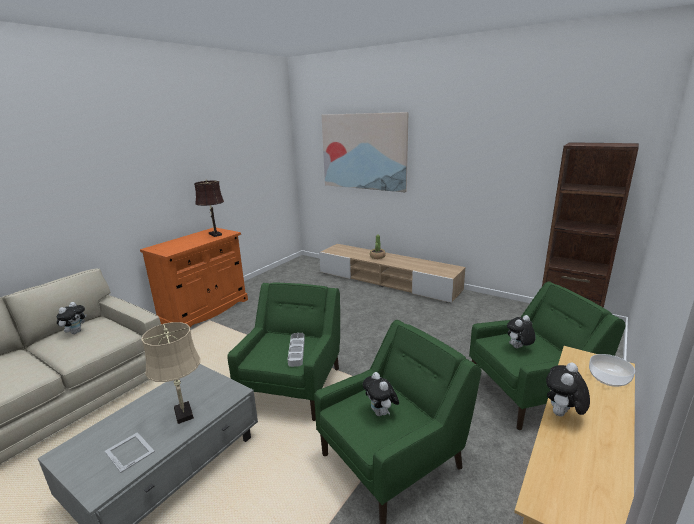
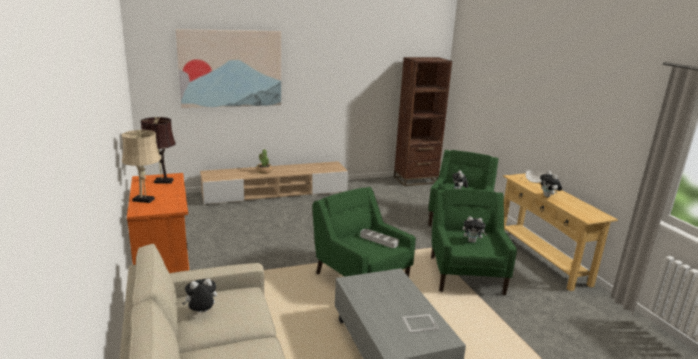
camera: 55 degrees left, 0 degrees up
(75, 332) = (201, 313): plush toy -> plush toy turned 75 degrees counterclockwise
(184, 415) = (401, 297): beige table lamp -> beige table lamp (145, 200)

